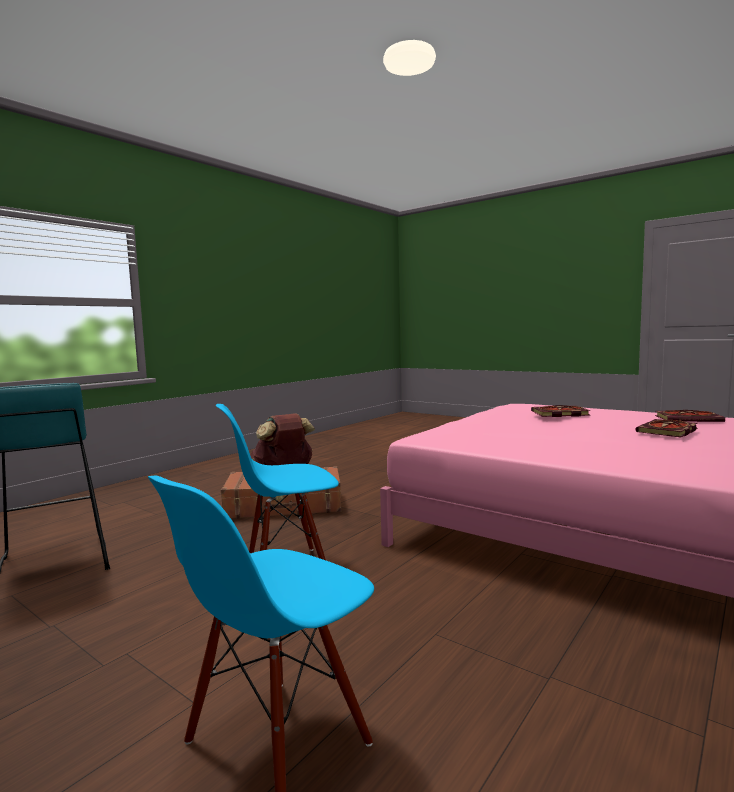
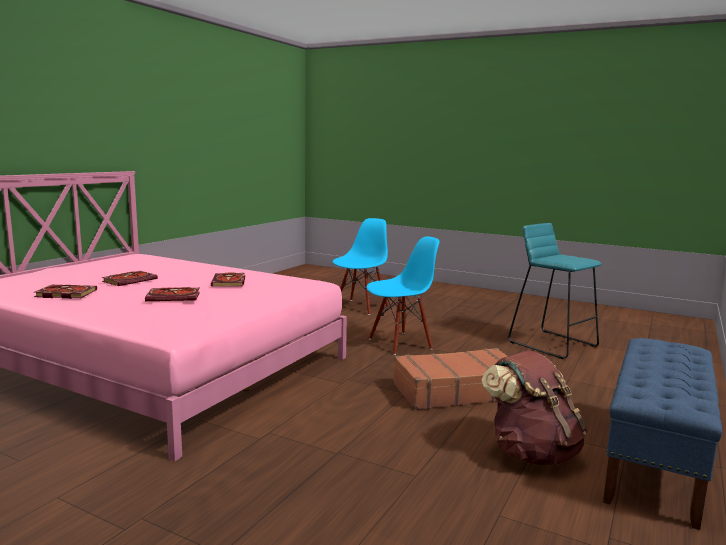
camera: 170 degrees right, 5 degrees up
(217, 470) = (655, 461): none -> blue bench
(533, 432) = (229, 282): none -> book

